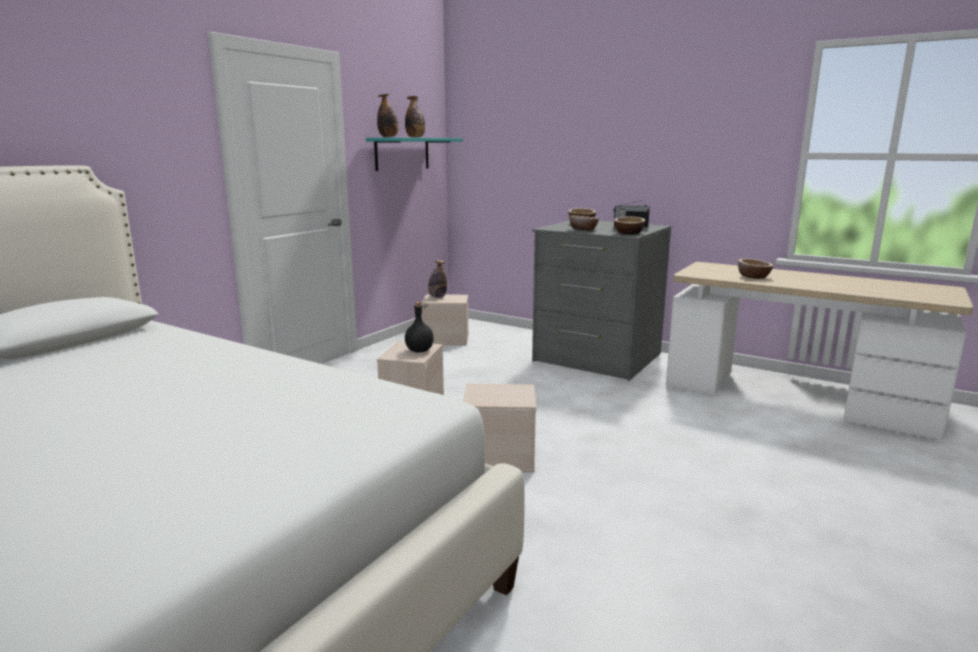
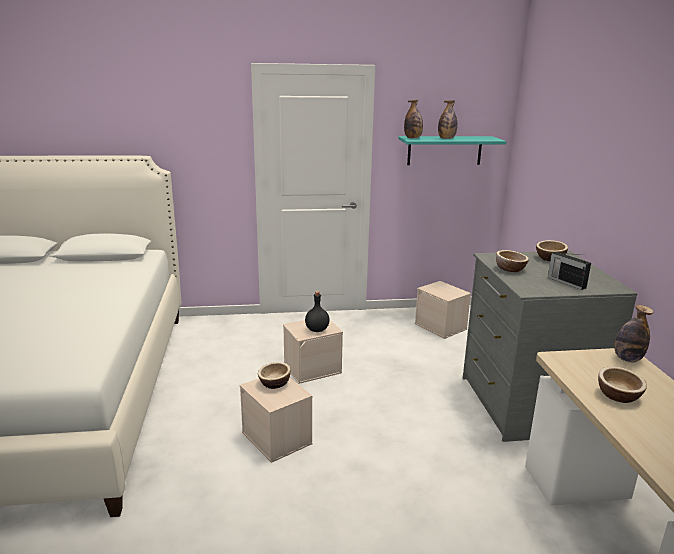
camera: 50 degrees right, 5 degrees up
(437, 297) = (441, 286): bottle -> bottle (627, 359)
(628, 233) = (535, 288): bowl -> bowl (274, 383)

